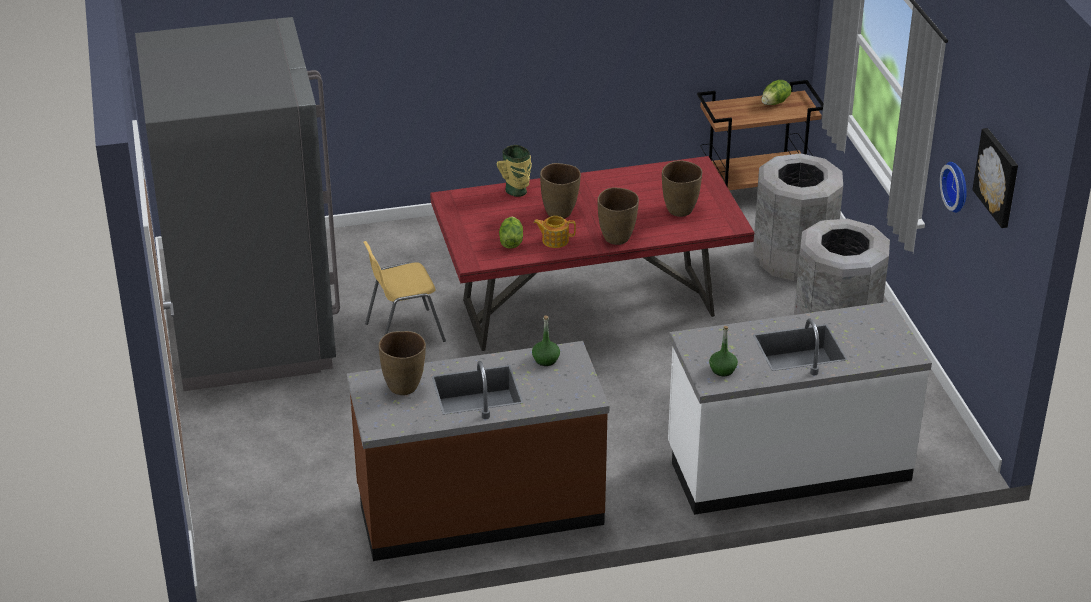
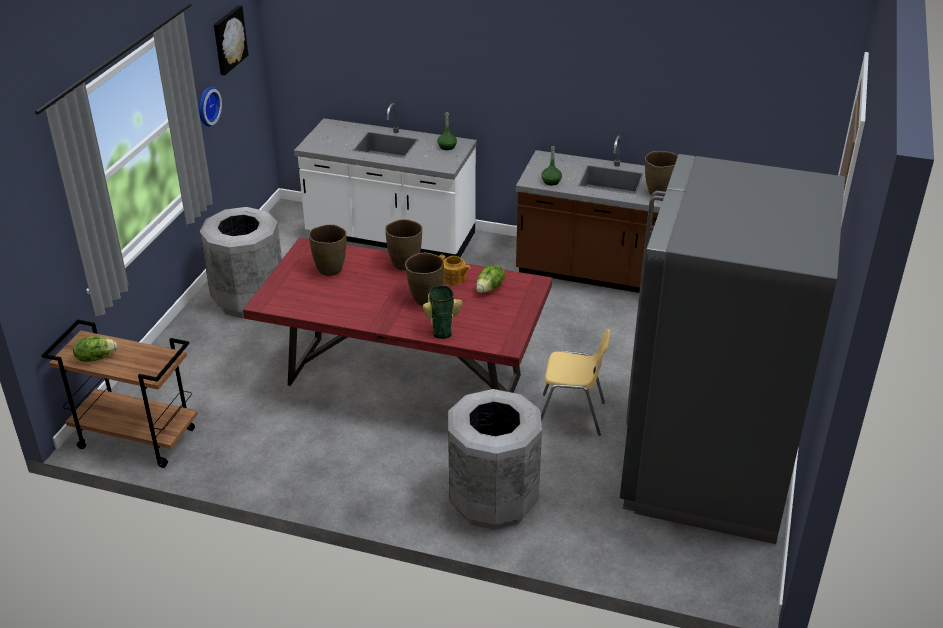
camera: 150 degrees left, 0 degrees up
(793, 260) = (200, 362): grey trash can -> grey trash can (492, 501)

